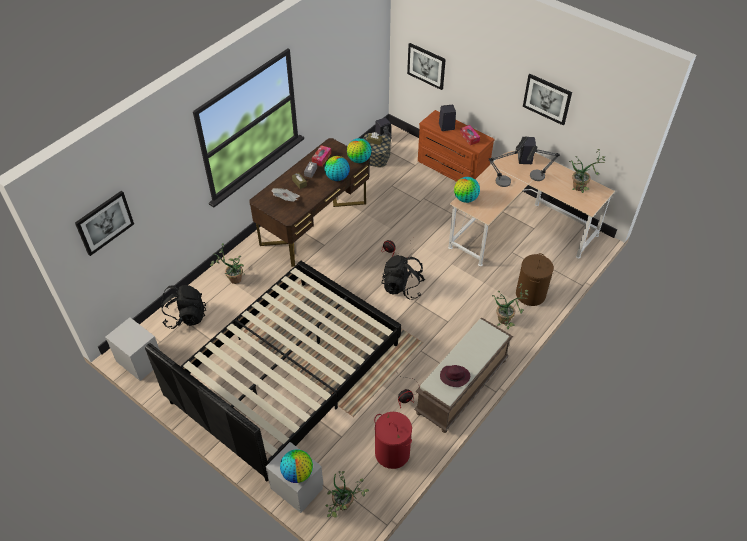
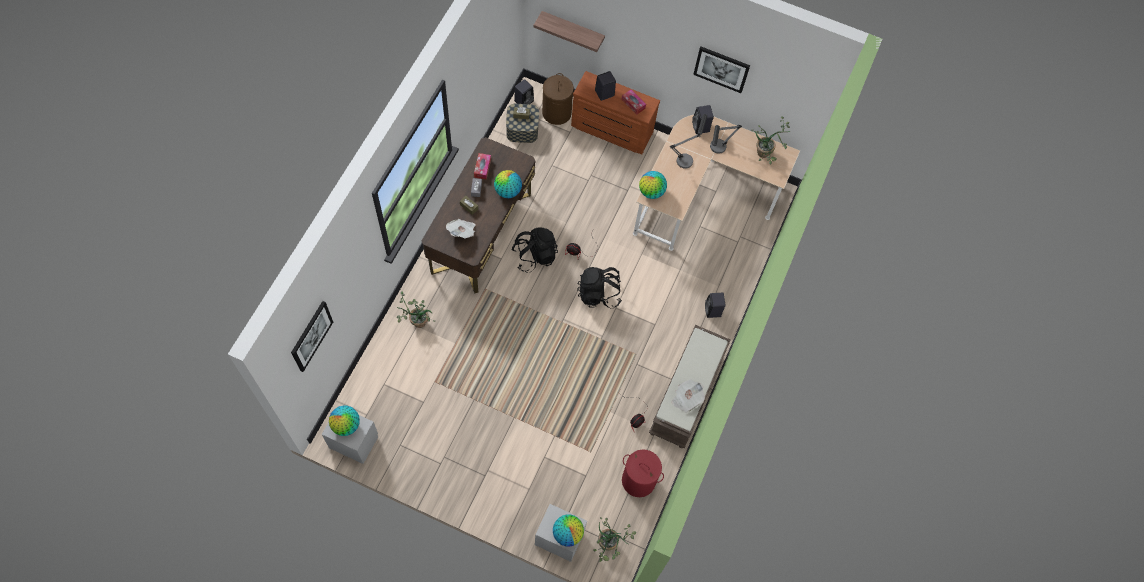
camera: 20 degrees left, 15 degrees up
(186, 316) = (382, 379): black backpack -> black backpack (535, 256)
(286, 373) = (509, 420): black bed -> none
(359, 160) = (524, 162): globe -> globe (346, 425)
(426, 66) = (572, 29): picture -> shelf
(454, 377) = (686, 399): purple hat -> newspaper
(507, 321) = (713, 311): potted plant -> black speaker
(530, 294) = (729, 274): brown laundry basket -> brown laundry basket (556, 113)

